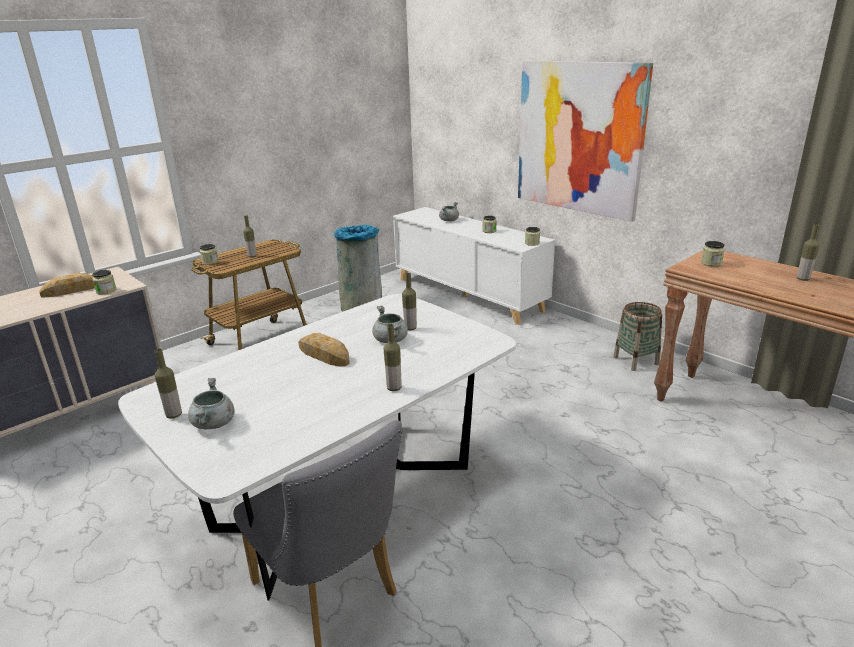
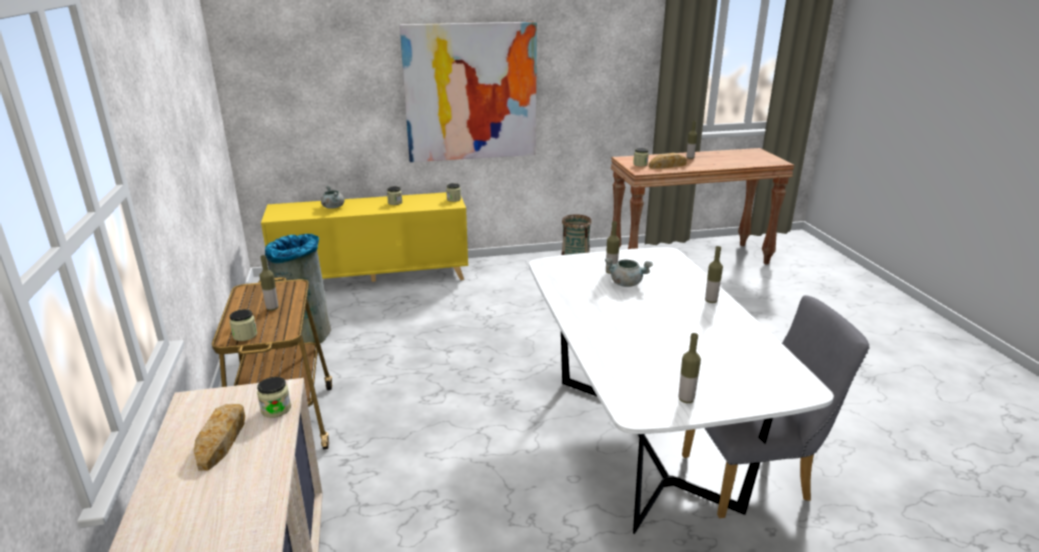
camera: 60 degrees left, 0 degrees up
(214, 424) = (717, 381): grey cooking pot -> none
(324, 355) = (626, 313): bread -> bread (667, 165)
(468, 294) = (374, 278): white cabinet -> yellow cabinet

